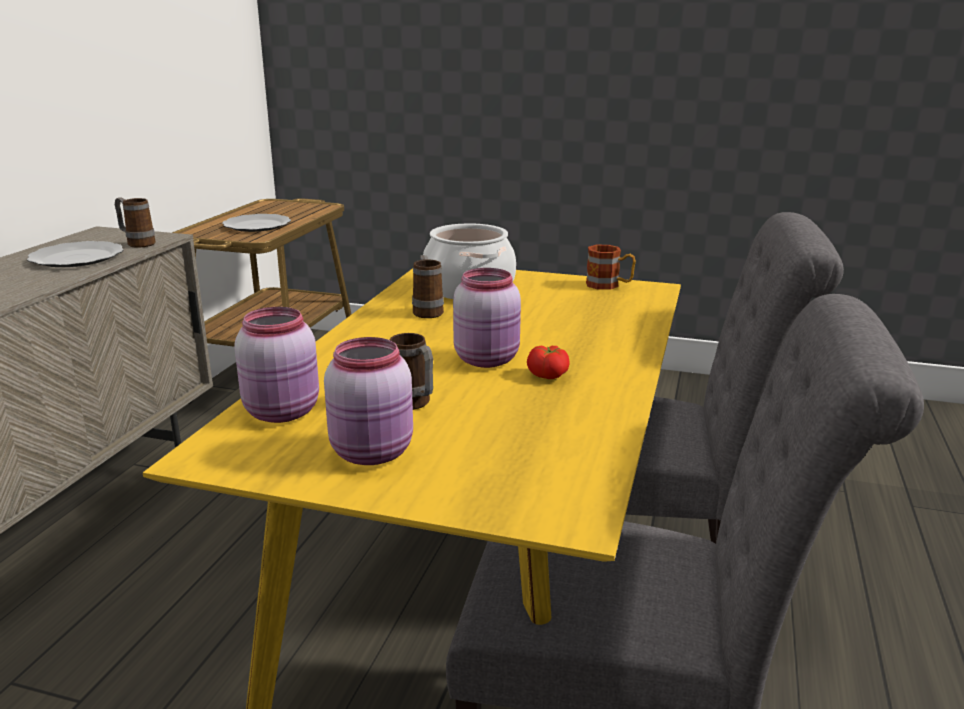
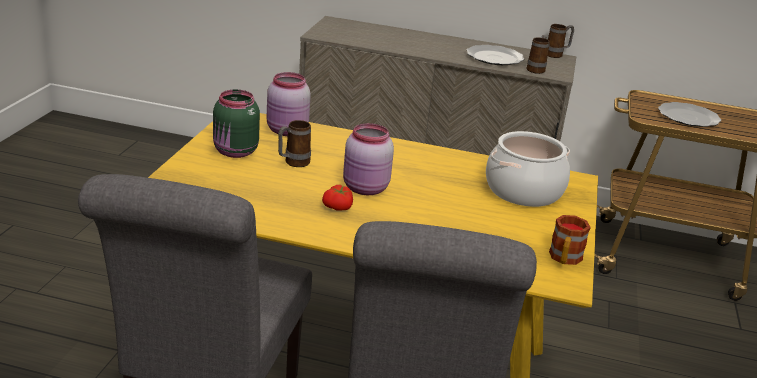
camera: 85 degrees right, 5 degrees up
(374, 452) = (235, 152): pink jar -> green jar
(427, 311) = (462, 173): mug -> mug (557, 55)

